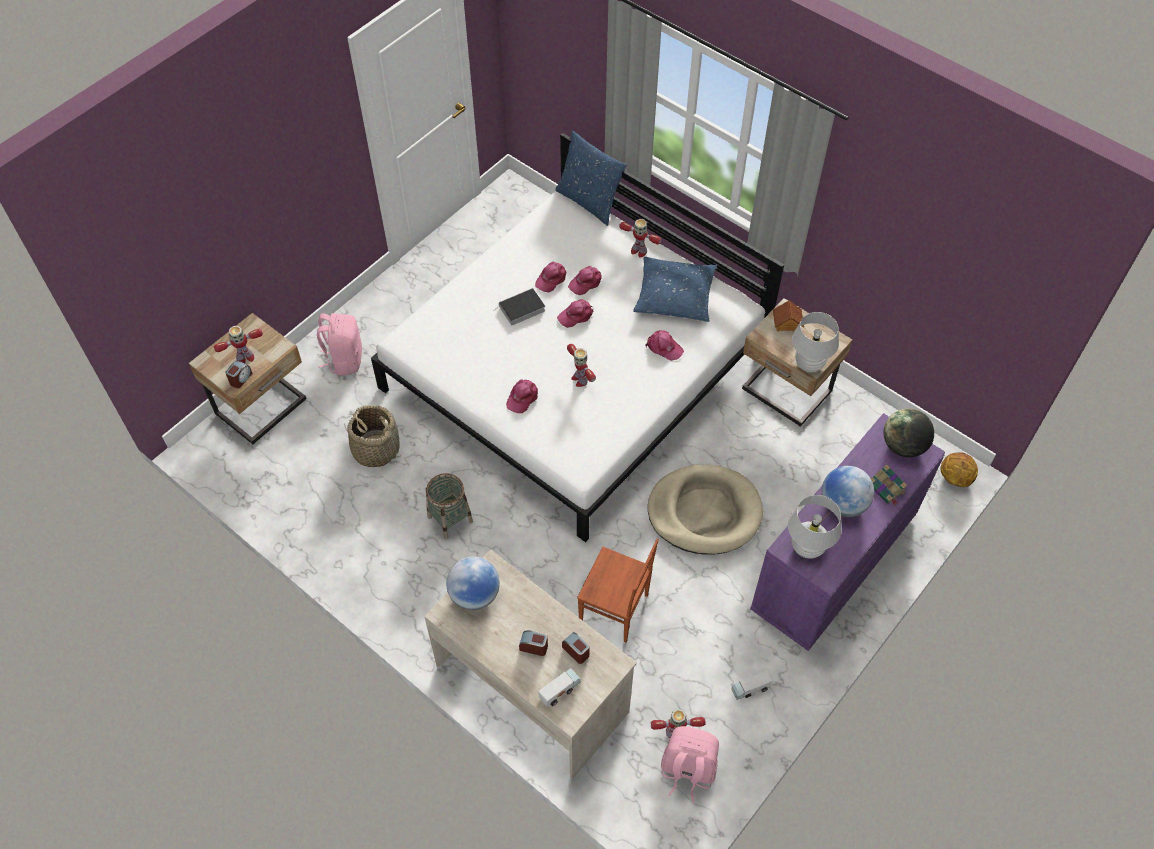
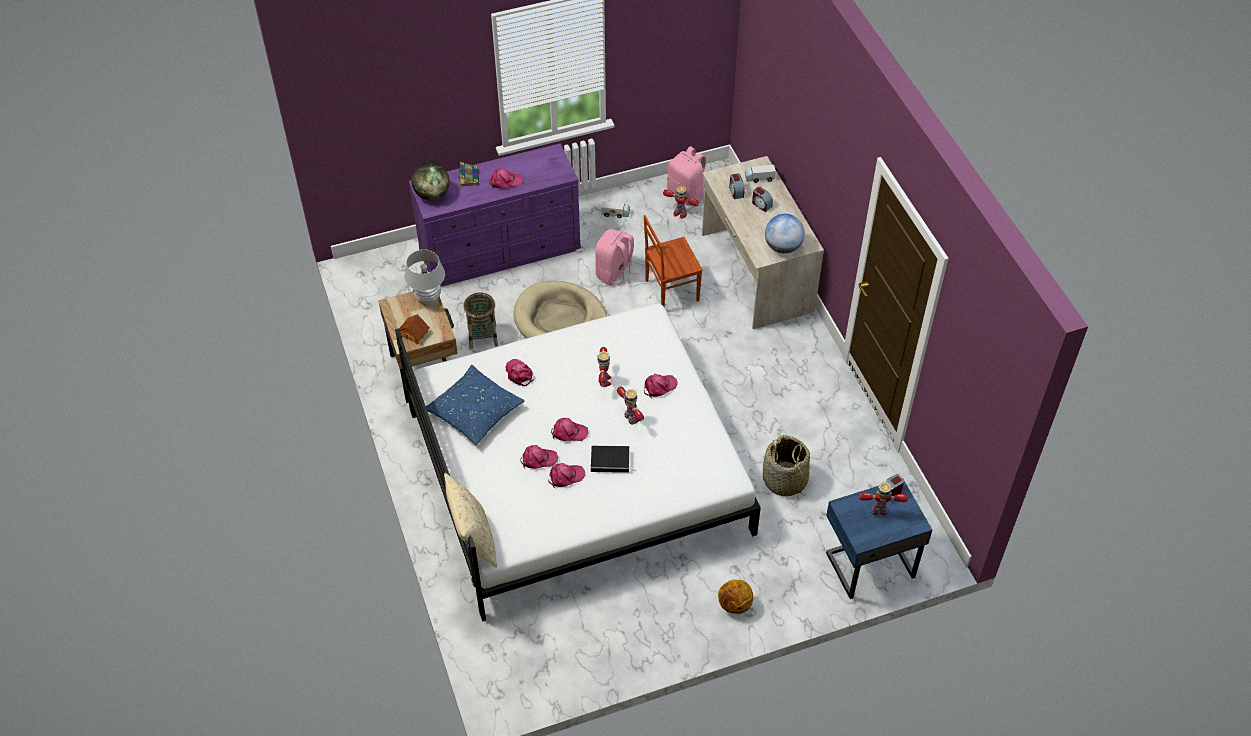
camera: 150 degrees left, 5 degrees down
(263, 408) = (868, 564): beige nightstand -> blue nightstand
(344, 359) = (774, 577): pink backpack -> pink backpack (615, 273)
(450, 519) = (752, 399): basket -> basket (482, 336)
(589, 201) = (473, 539): blue pillow -> beige pillow
(614, 610) = (670, 290): brown chair -> brown chair turned 75 degrees counterclockwise
(638, 251) = (470, 466): toy robot -> toy robot (631, 418)
(807, 547) = (551, 170): white table lamp -> none
(843, 504) = (505, 181): globe -> pink cap
(954, 478) = (366, 261): basketball -> basketball (734, 605)

